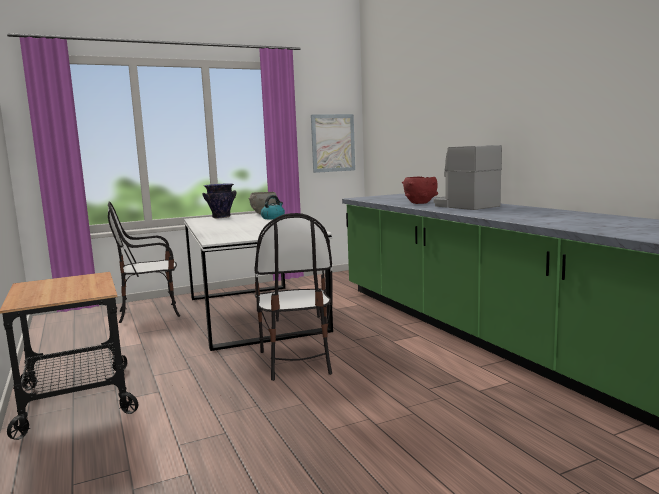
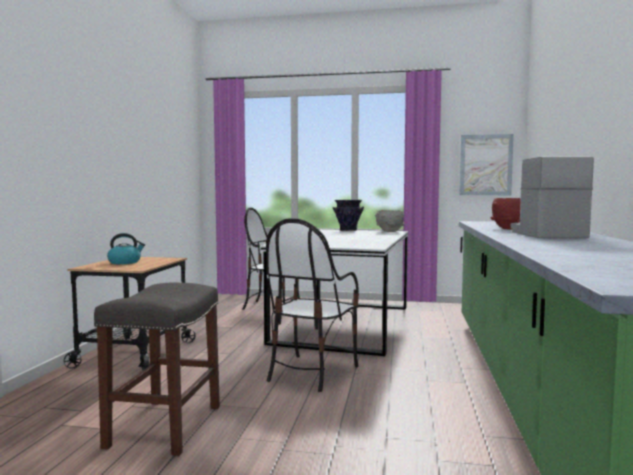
camera: 35 degrees right, 5 degrees down
(246, 446) = (165, 425): none -> grey stool
(273, 218) = (384, 234): kettle -> kettle (125, 262)

